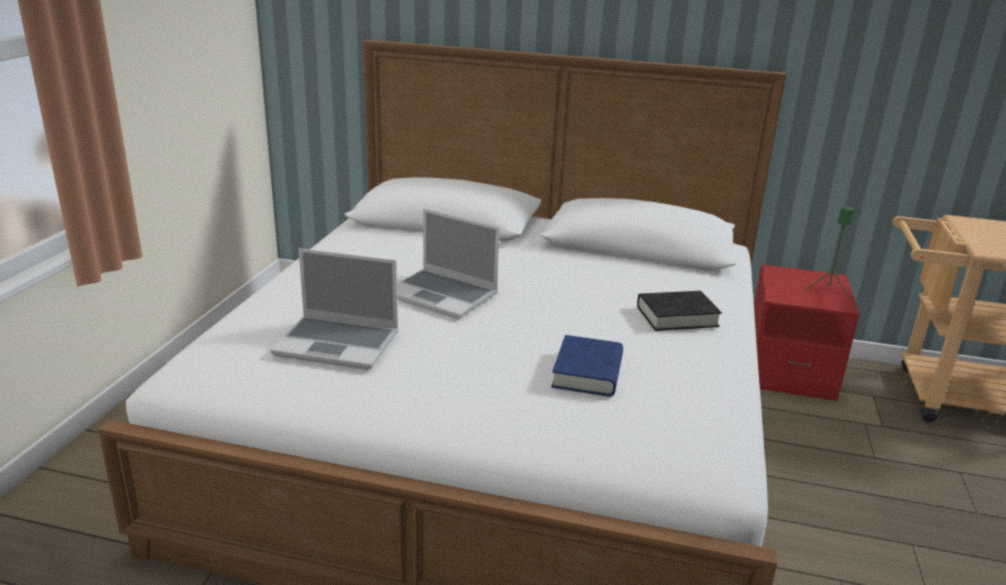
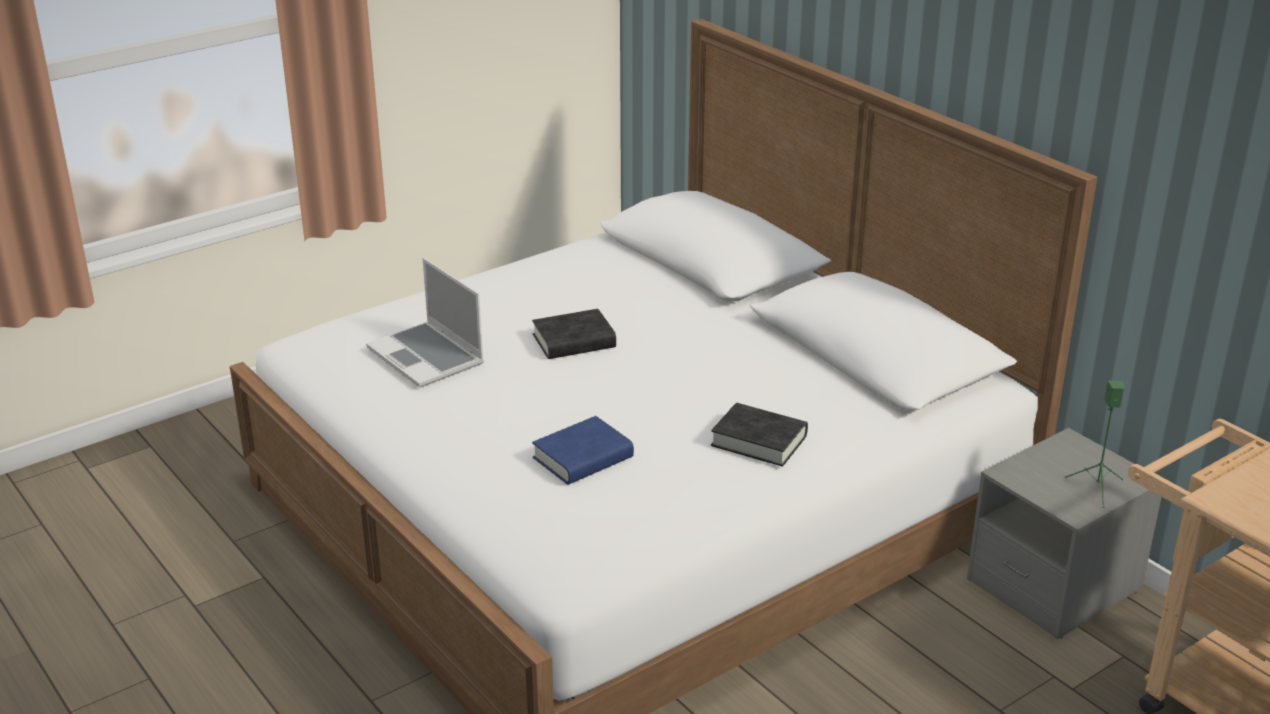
camera: 40 degrees right, 5 degrees up
(443, 295) = (574, 341): laptop -> black book
(788, 372) = (1054, 585): red nightstand -> grey nightstand

